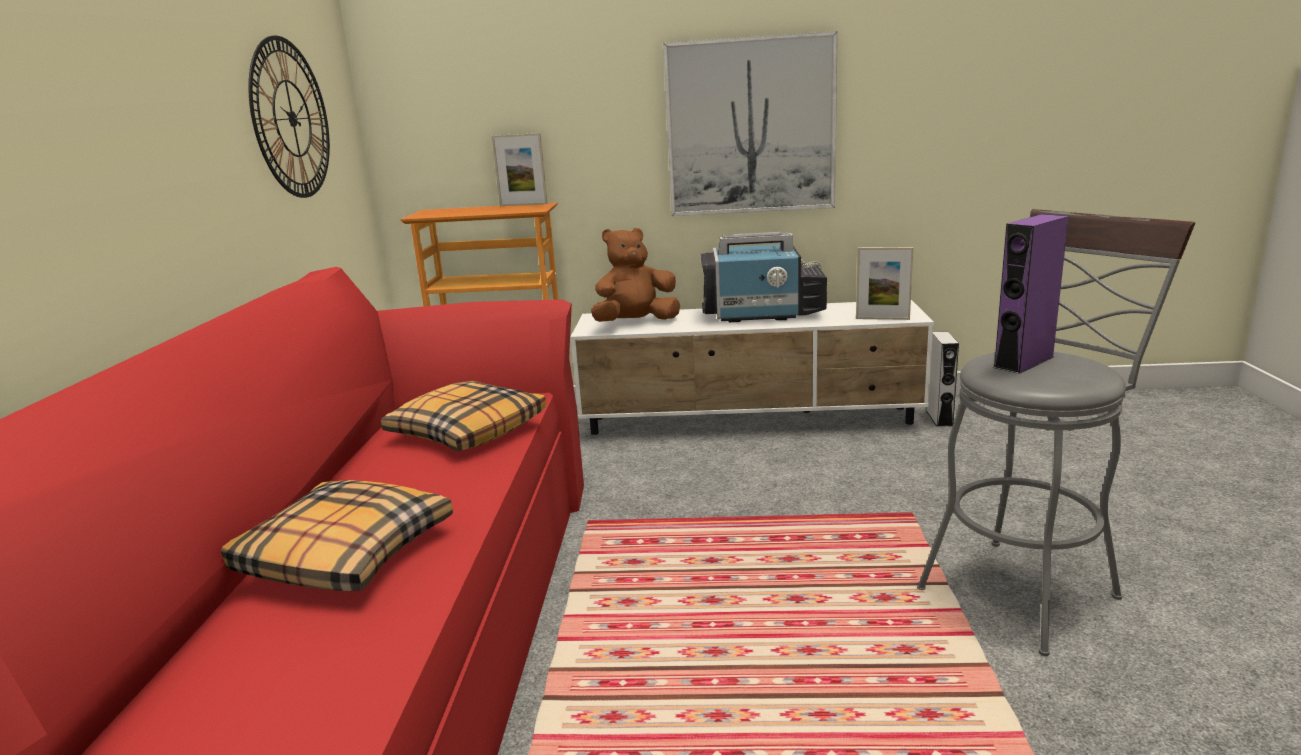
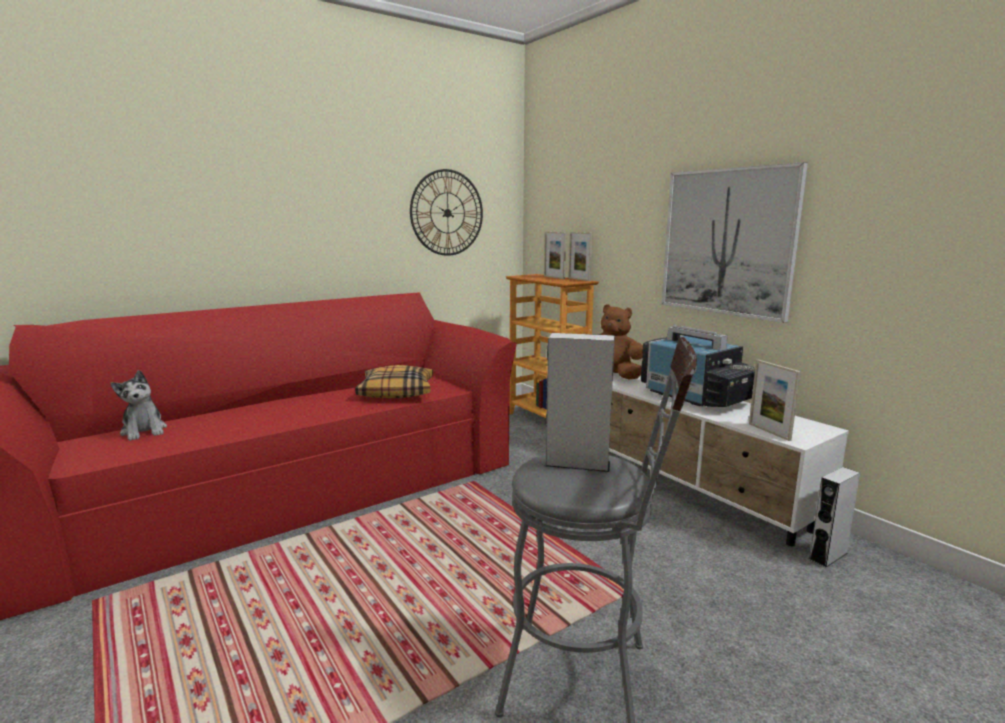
camera: 50 degrees right, 5 degrees down
(226, 691) = (144, 431): none -> plush toy
(343, 555) = (249, 412): pillow -> none
(478, 208) = (554, 277): none -> picture frame
(1023, 362) = (577, 463): purple speaker -> grey speaker

